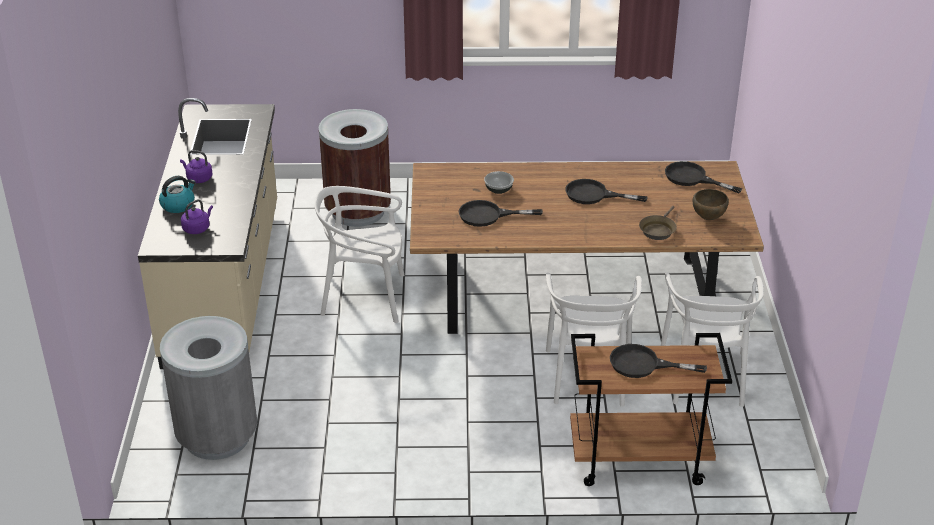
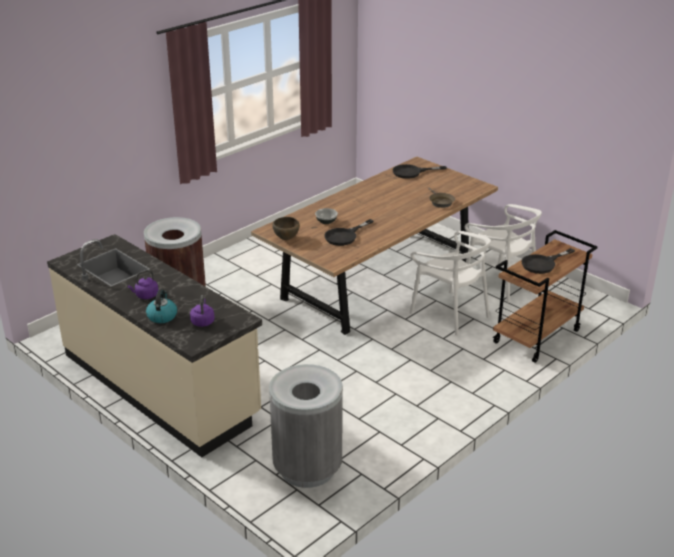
camera: 45 degrees left, 5 degrees down
(364, 297) = (265, 343): white chair -> none
(594, 195) = (380, 201): black frying pan -> none
(708, 218) = (452, 186): brown bowl -> brown bowl (286, 239)

